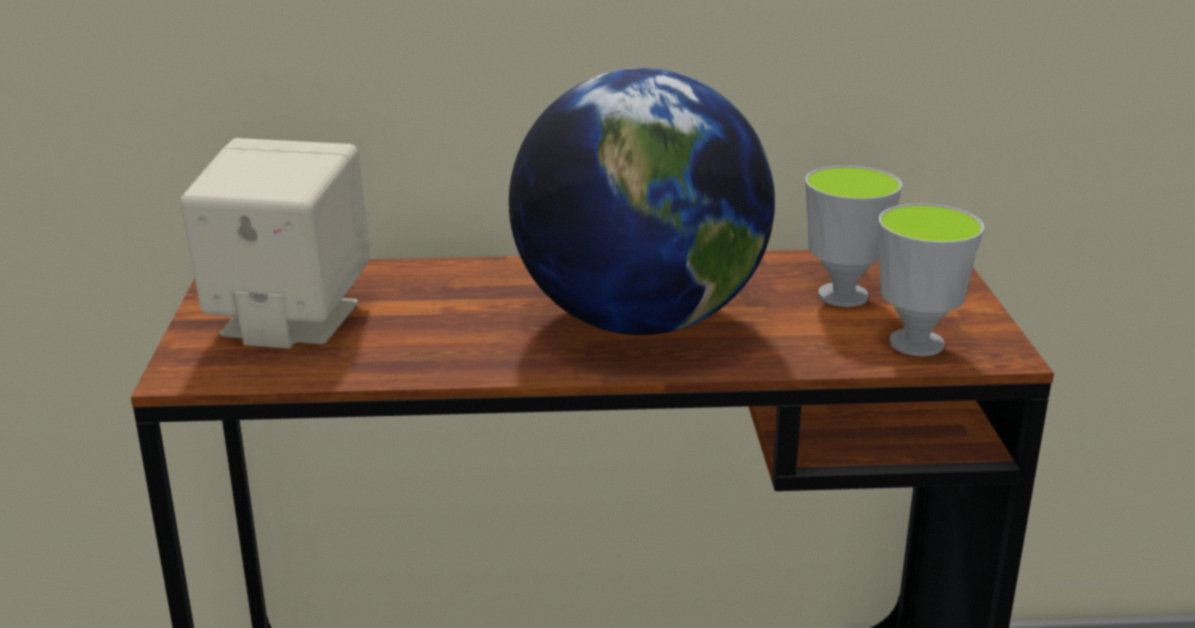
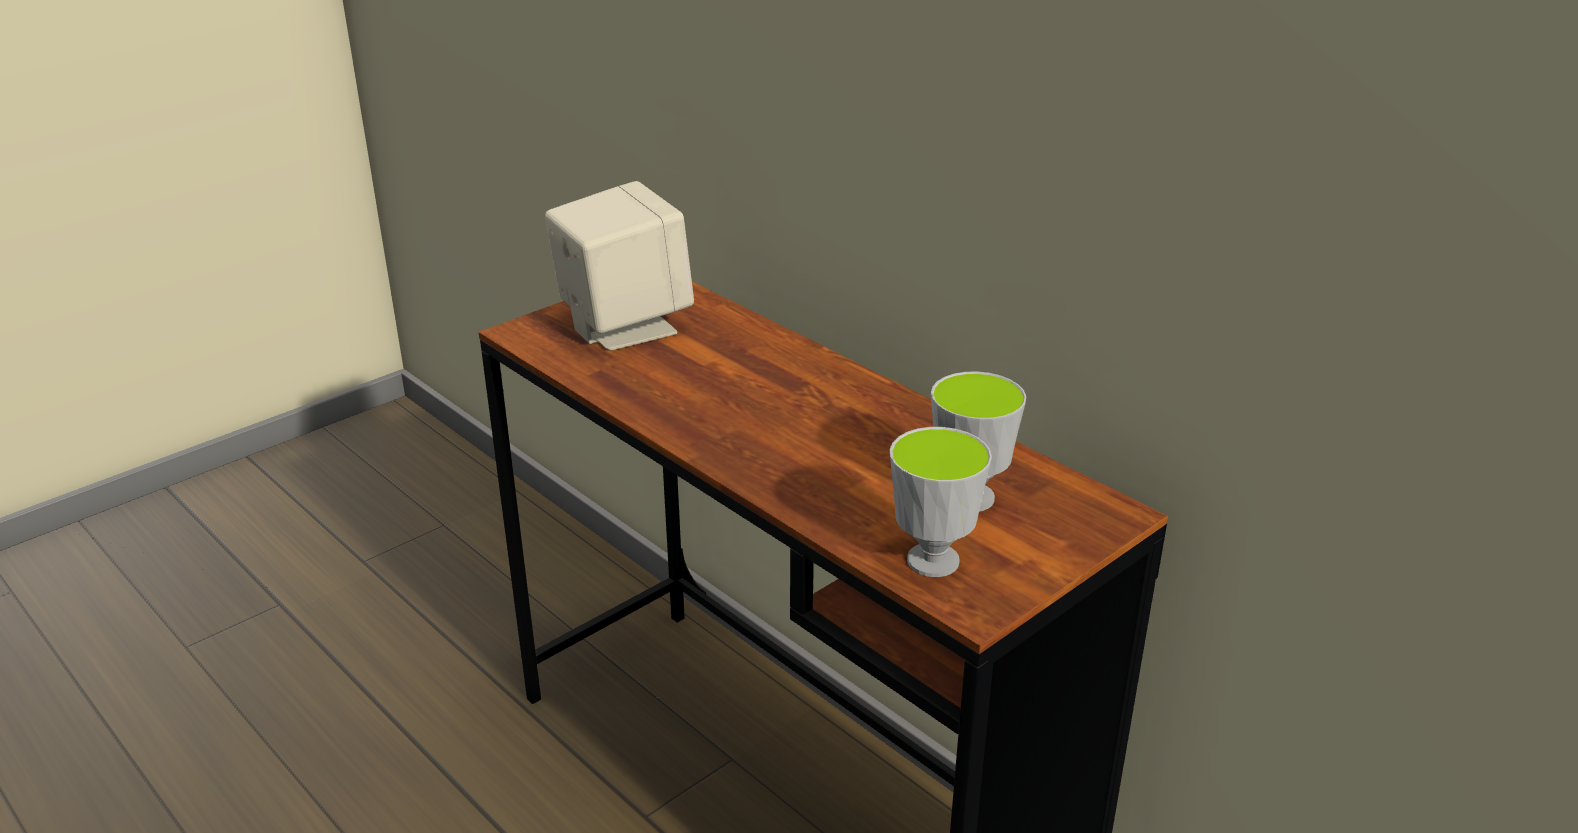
camera: 50 degrees right, 5 degrees up
(639, 321) = (796, 435): globe -> none

